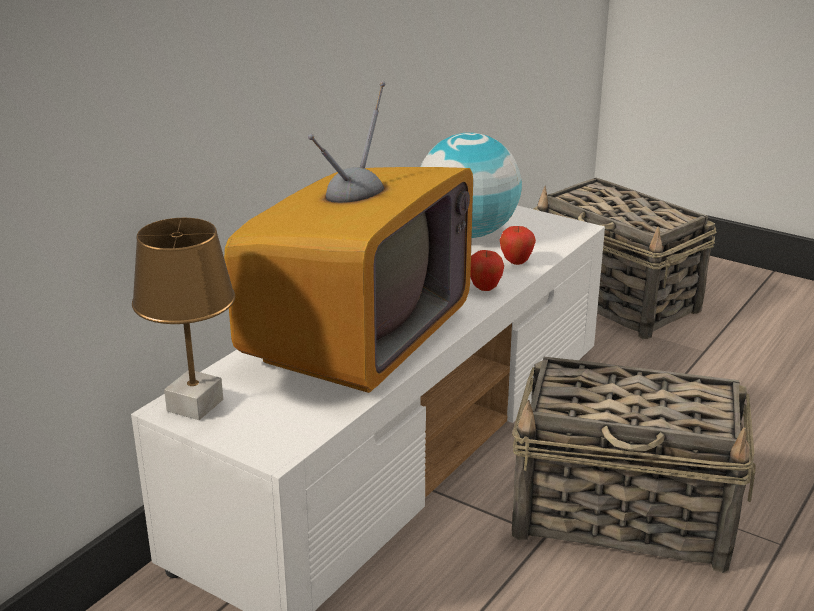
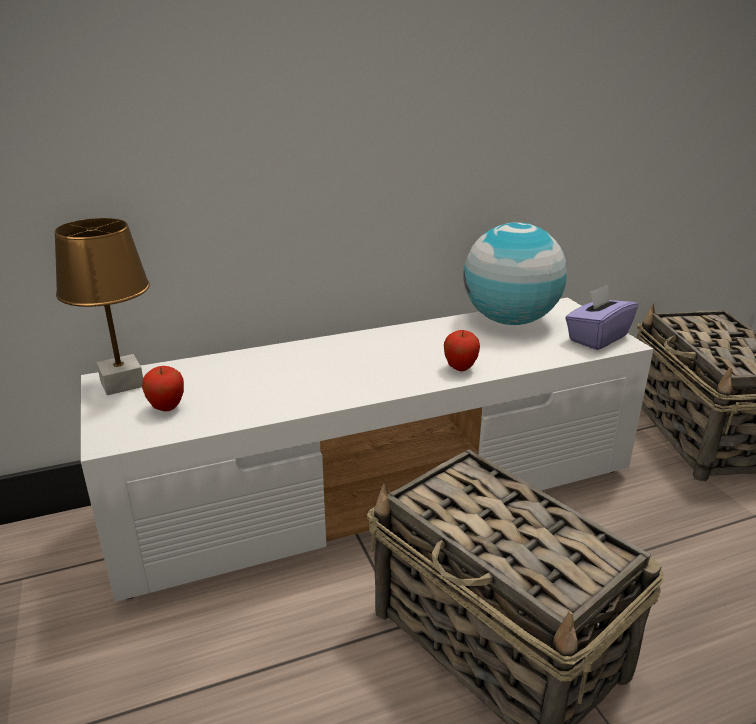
camera: 35 degrees right, 0 degrees up
(357, 340) = (298, 375): television -> none
(516, 262) = (520, 355): apple -> apple (167, 408)
(555, 229) = (597, 338): none -> purple tissue box

